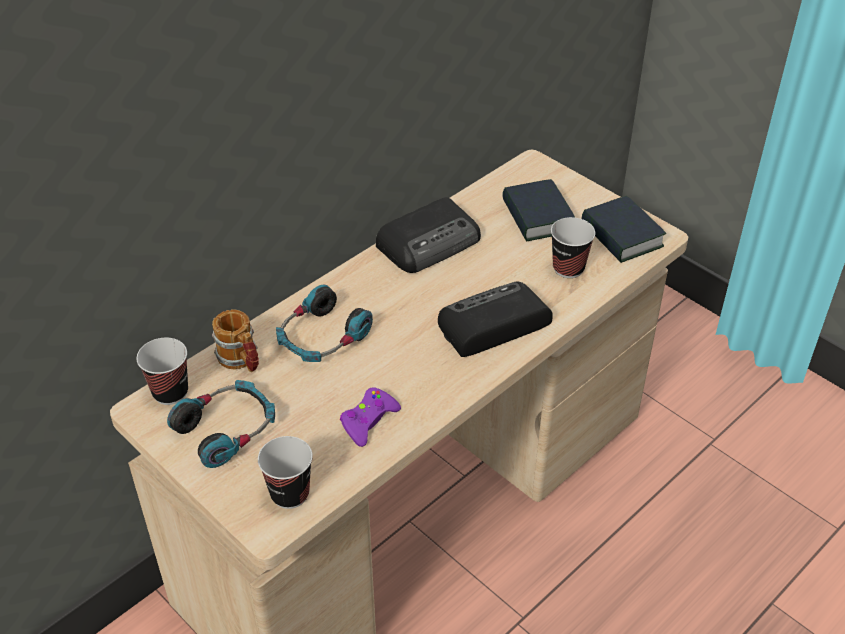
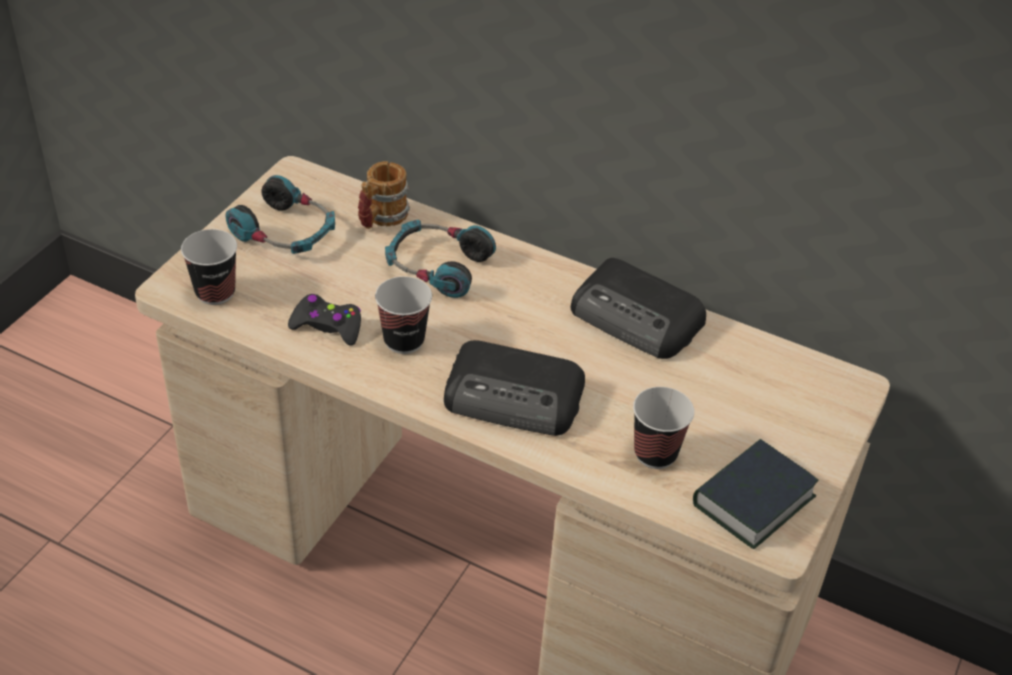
camera: 70 degrees right, 0 degrees up
(170, 392) = (322, 185): cup -> cup (404, 340)
(368, 421) = (327, 326): purple game controller -> black game controller
(492, 325) = (515, 397): radio -> radio turned 150 degrees clockwise
(537, 217) = (742, 407): book -> none

